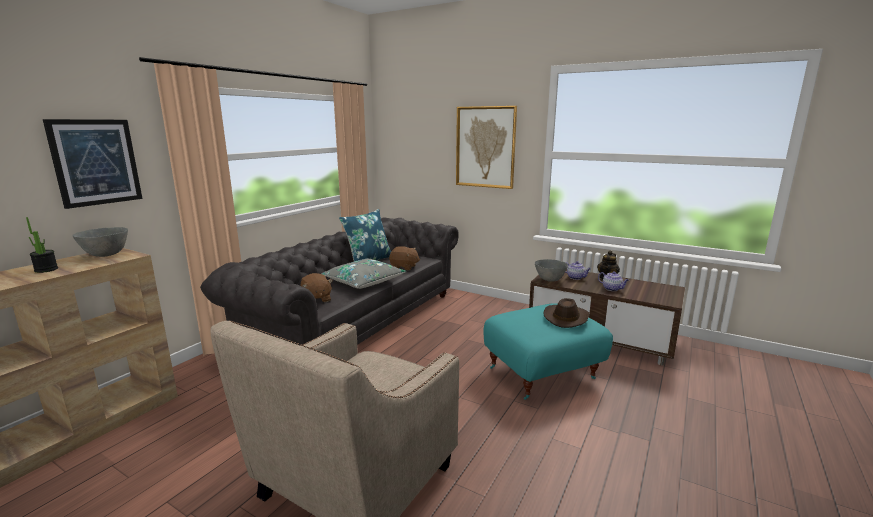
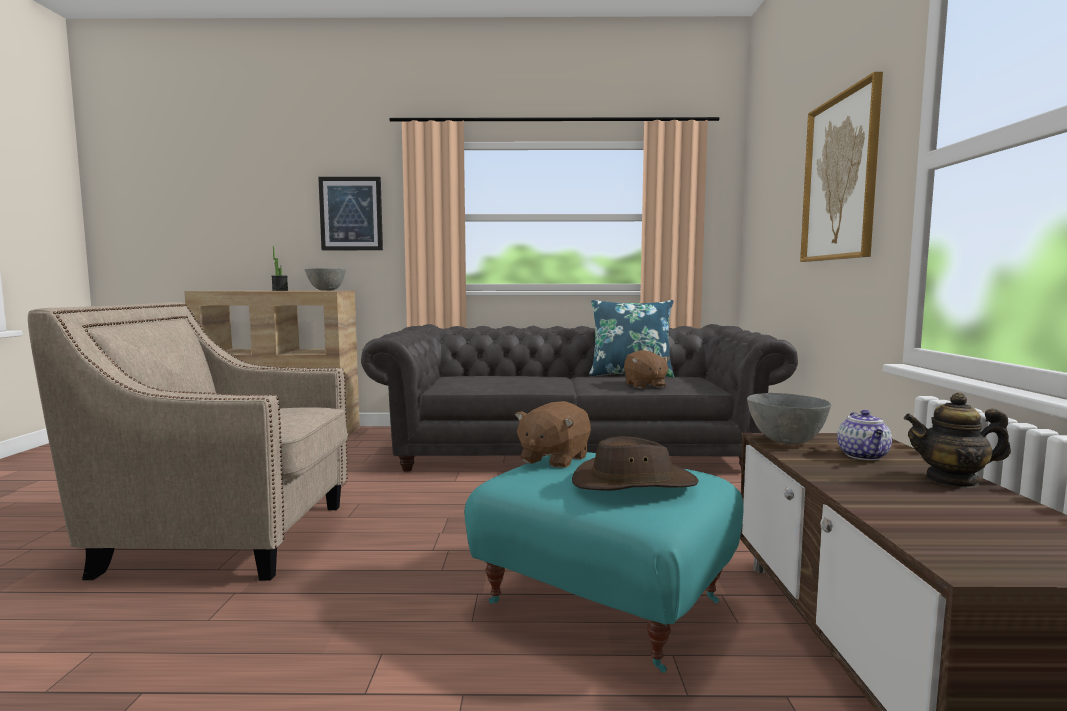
camera: 60 degrees right, 10 degrees down
(316, 299) = (469, 381): brown plush toy -> brown plush toy (553, 459)
(364, 281) = (556, 383): grey pillow -> none
(612, 289) = (880, 490): teapot -> none

